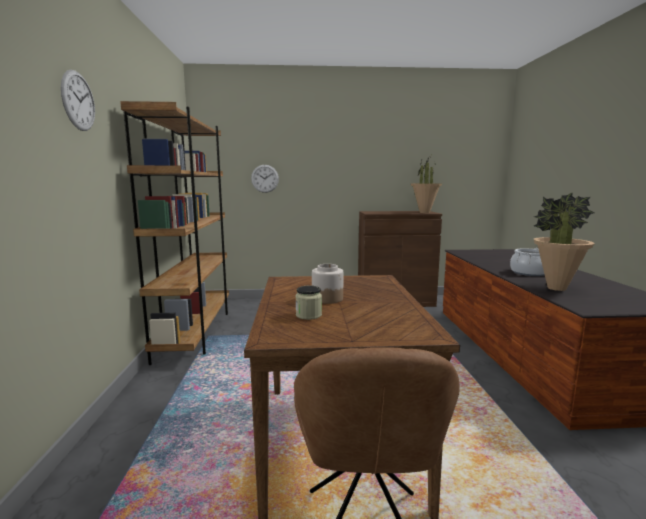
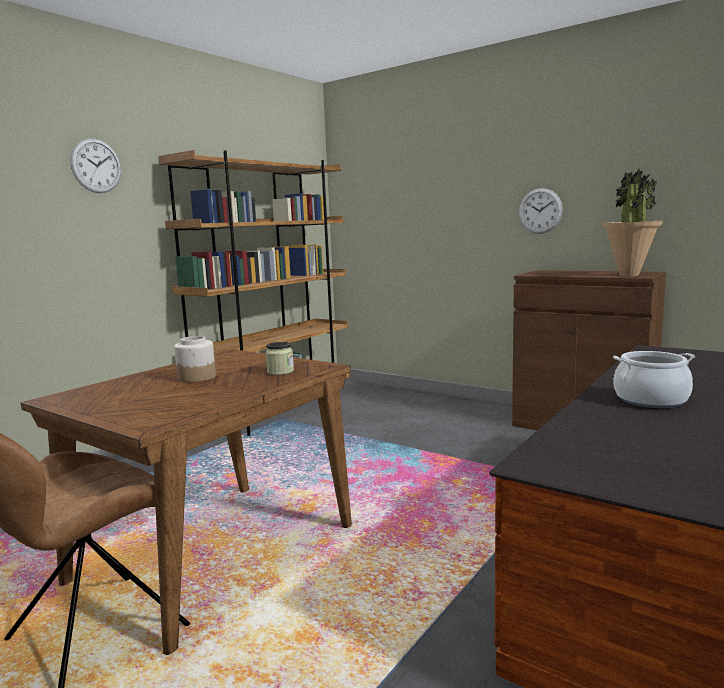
camera: 40 degrees right, 0 degrees up
(265, 178) = (407, 222): wall clock -> wall clock (540, 211)
(308, 315) = (134, 388): jar -> jar (280, 372)
(556, 288) = (601, 430): potted plant -> none

